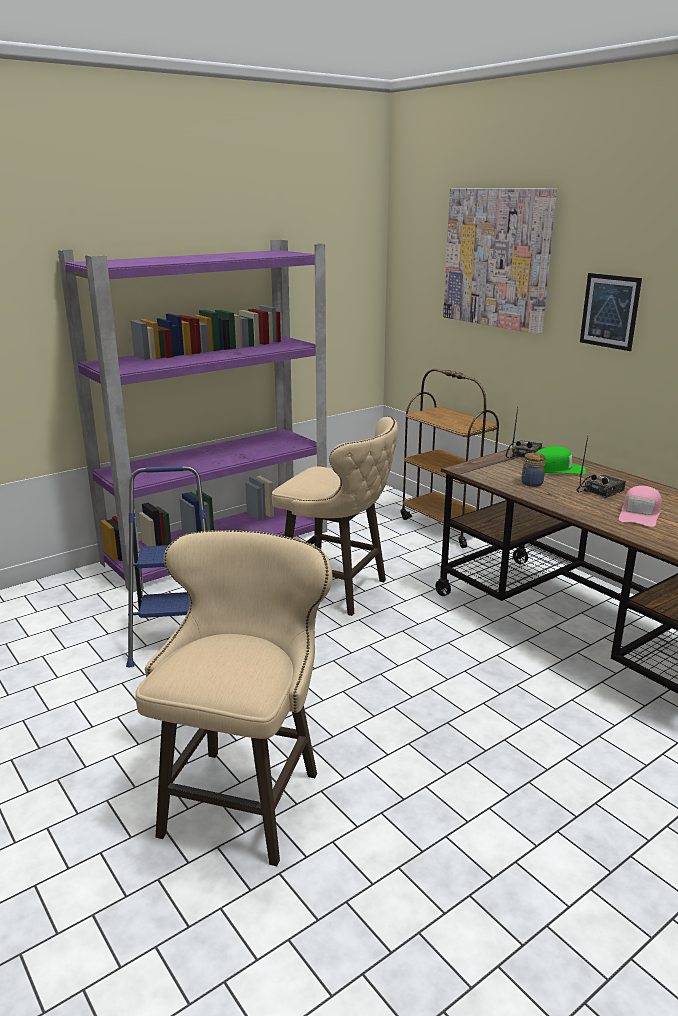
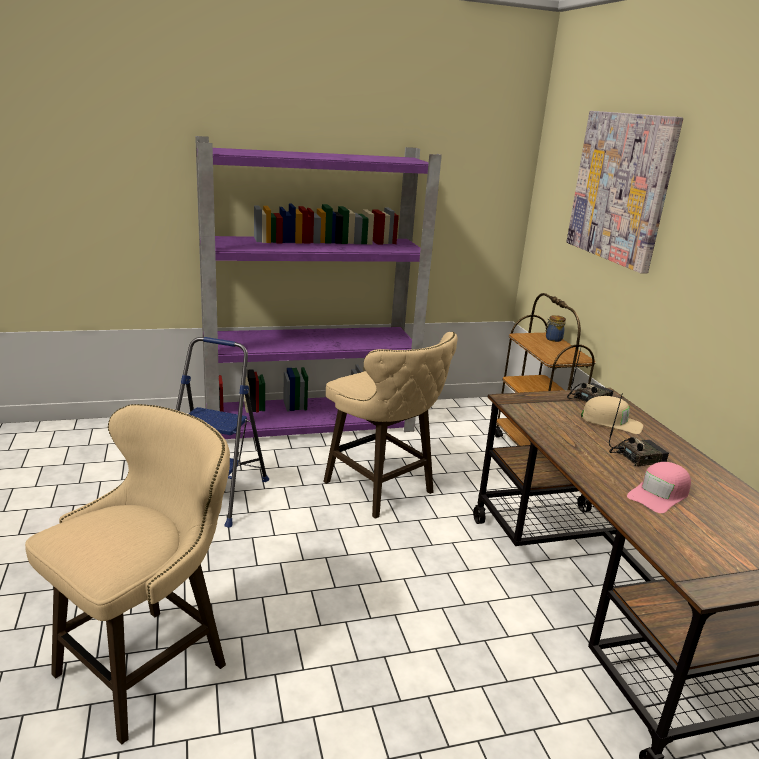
camera: 20 degrees right, 0 degrees up
(531, 483) = (566, 431): jar -> jar (553, 339)
(557, 469) = (611, 422): green cap -> beige cap
(610, 311) = (713, 260): picture -> none

